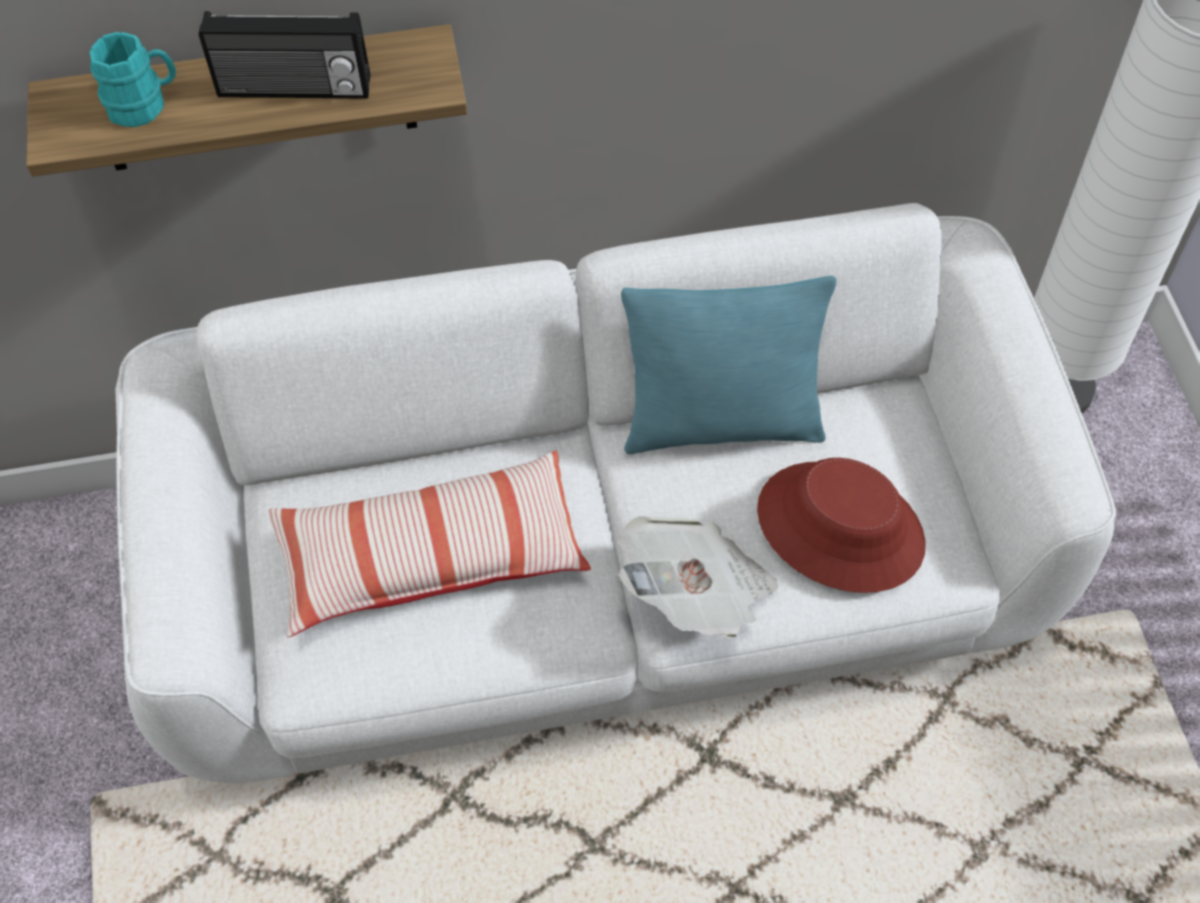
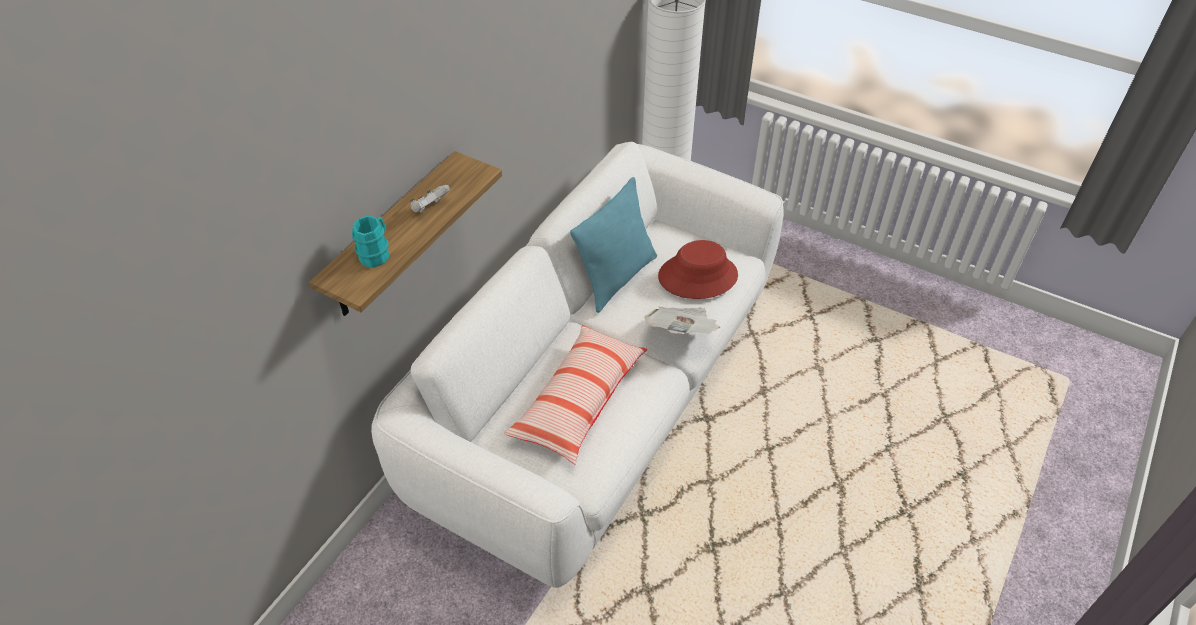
camera: 50 degrees left, 10 degrees down
(294, 89) = (430, 208): radio -> white game controller

